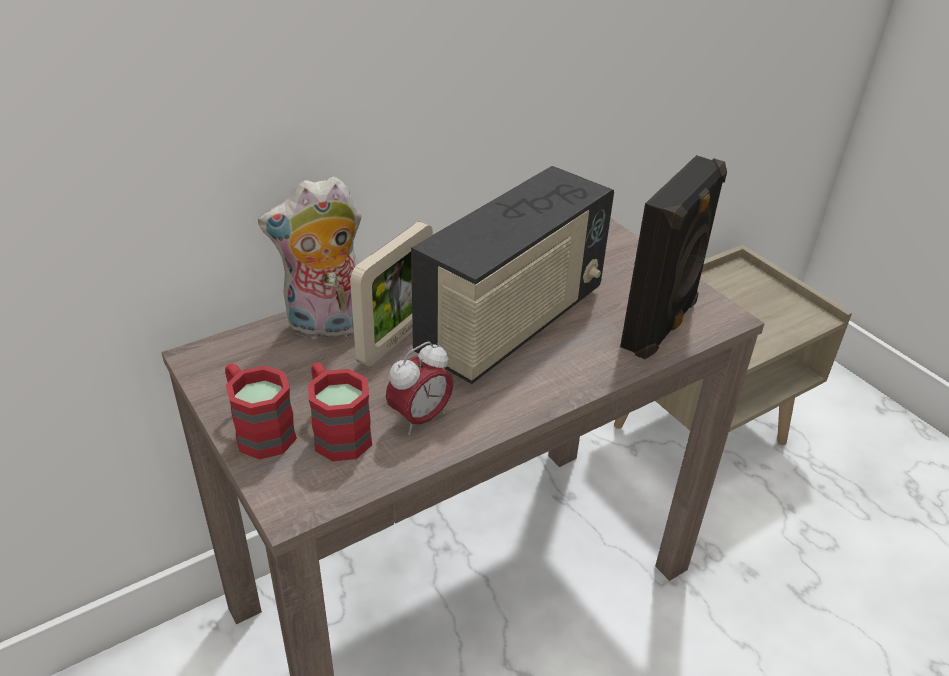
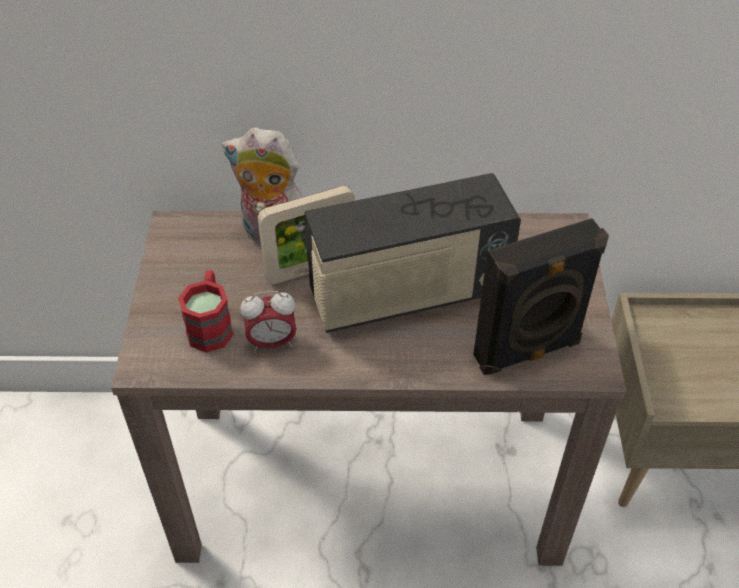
camera: 35 degrees right, 10 degrees up
(258, 429) = (165, 300): red mug -> none

